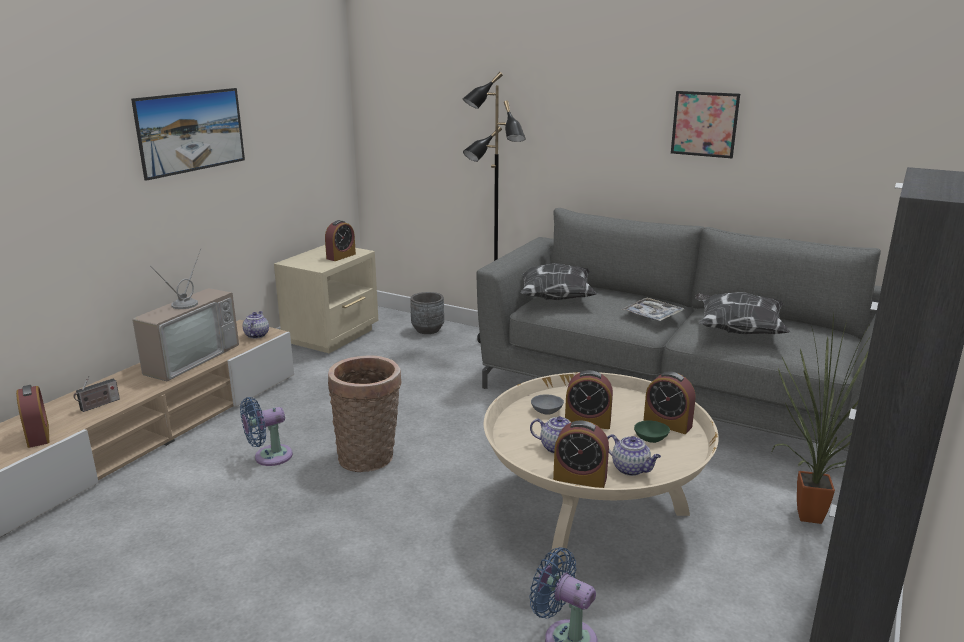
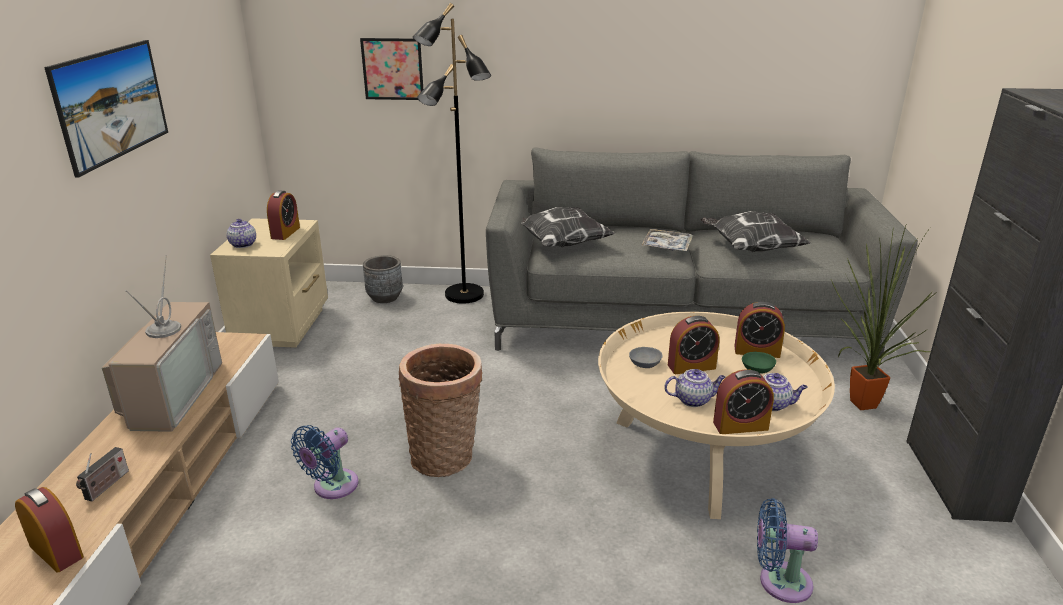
camera: 25 degrees left, 5 degrees up
(256, 335) = (232, 346): teapot -> teapot (242, 244)
(704, 124) = (676, 49): picture -> picture (392, 69)

